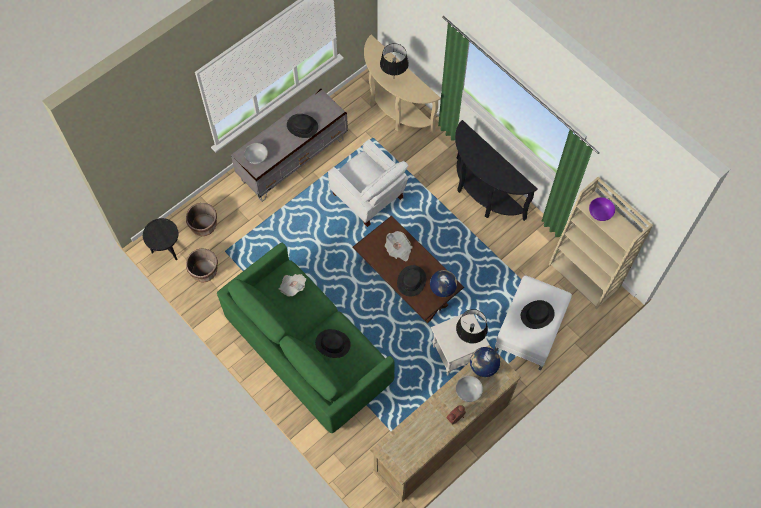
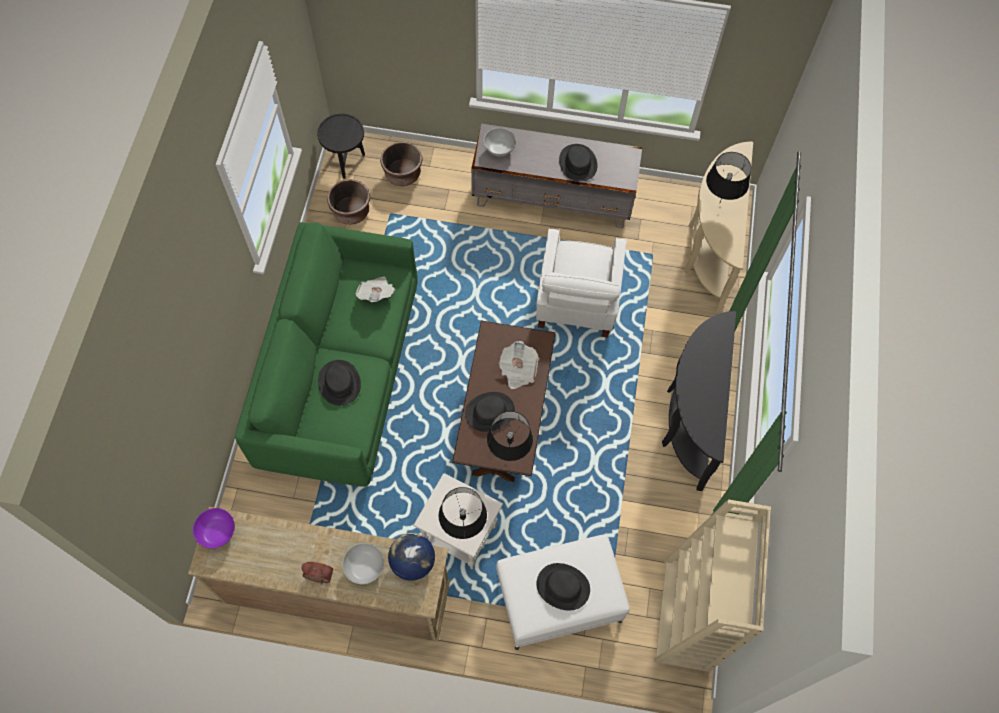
camera: 50 degrees right, 0 degrees up
(442, 288) = (508, 453): globe -> black table lamp
(599, 214) = (730, 552): purple bowl -> purple bowl (217, 532)

